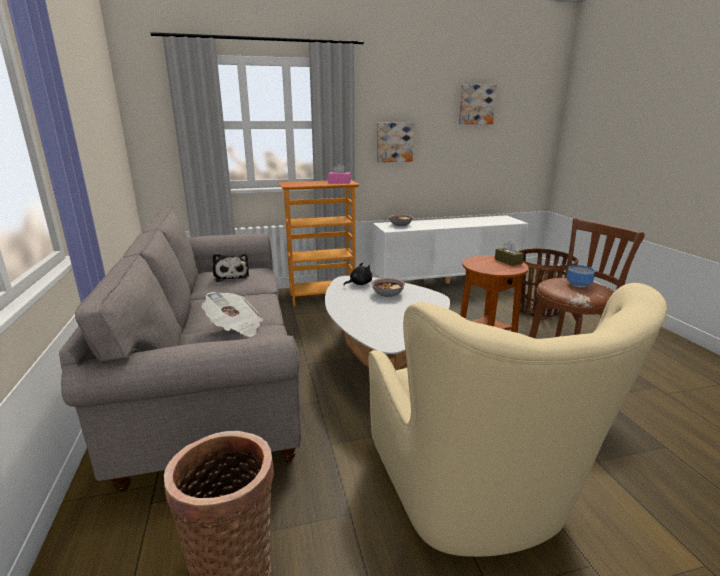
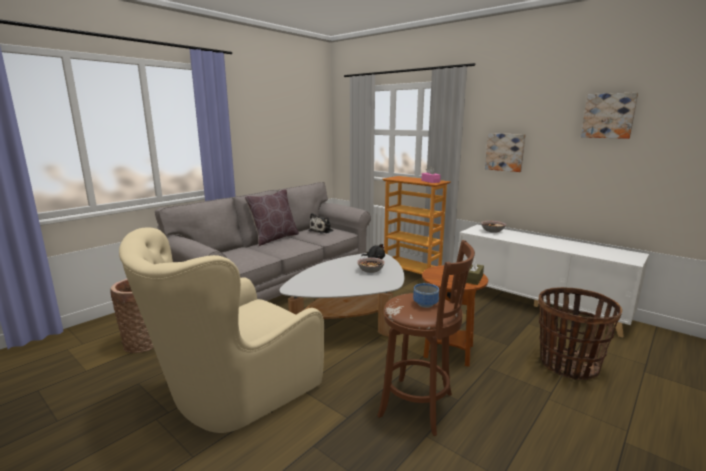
camera: 55 degrees right, 5 degrees down
(193, 307) = (274, 238): none -> brown pillow
(235, 327) = (257, 250): newspaper -> none

